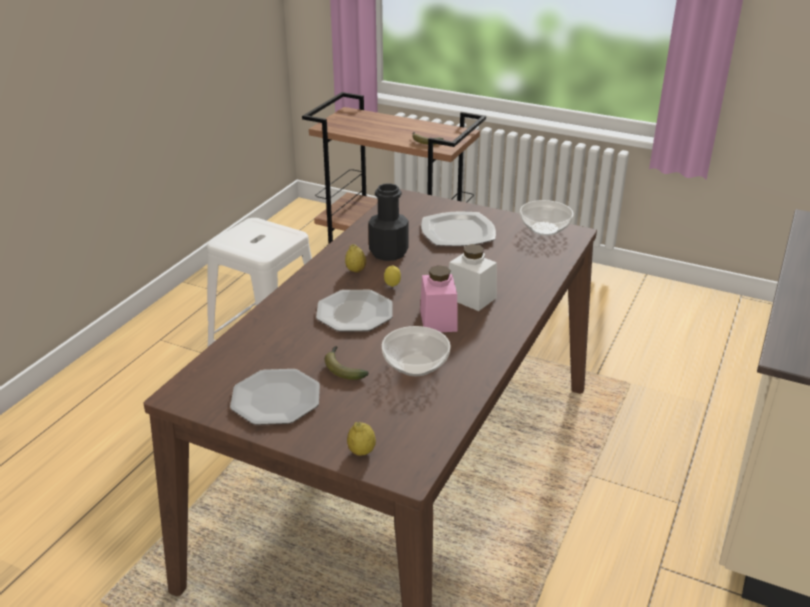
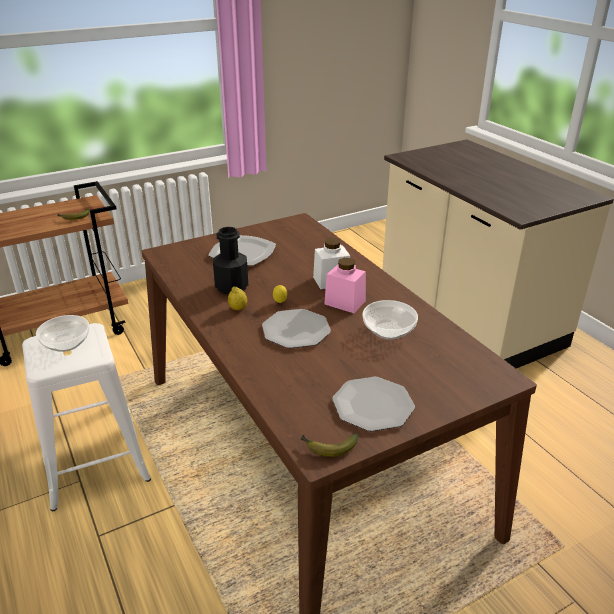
camera: 55 degrees left, 0 degrees up
(343, 368) = (362, 361): banana -> banana (328, 448)
(361, 452) = (469, 389): lemon -> none
(545, 228) = (282, 225): bowl -> bowl (66, 343)

